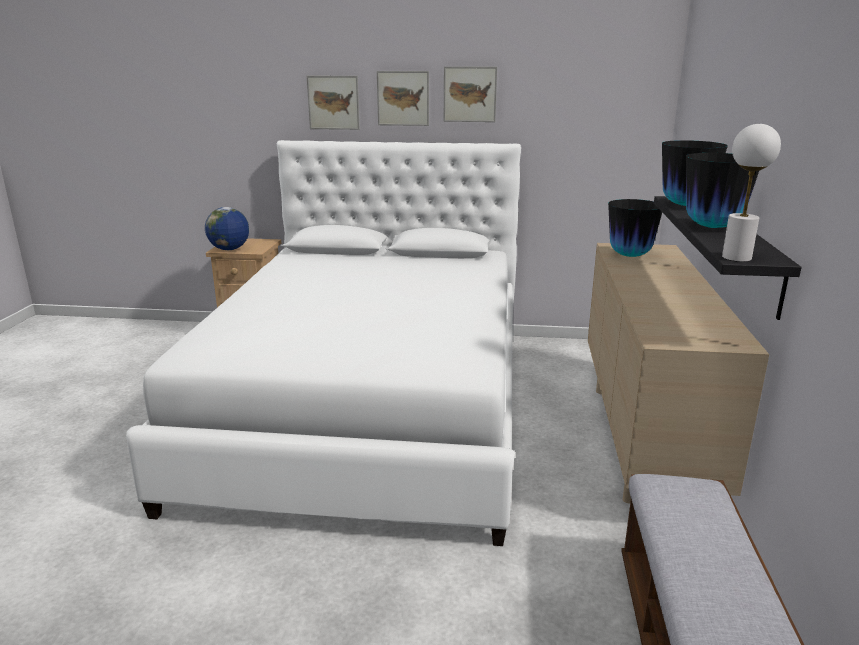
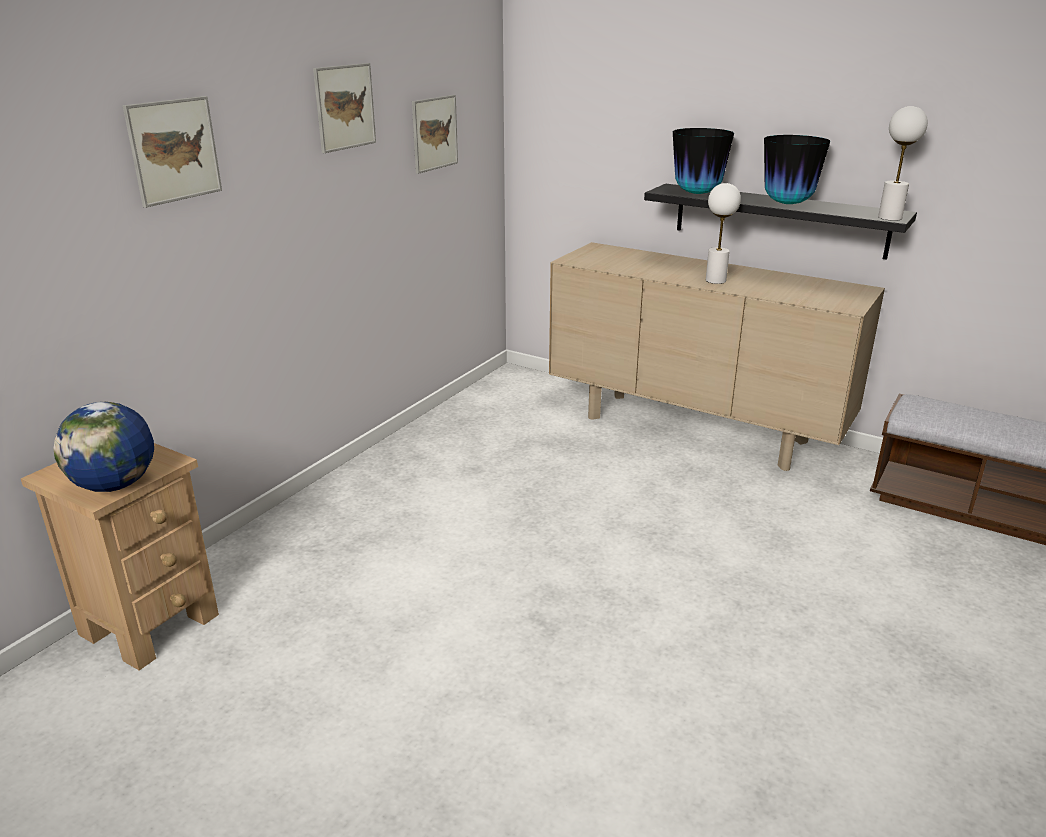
camera: 65 degrees left, 5 degrees up
(372, 405) = (513, 559): white bed -> none
(403, 98) = (270, 126): picture -> picture (434, 133)
(630, 256) = (612, 262): vase -> none
(646, 288) = (715, 280): none -> white table lamp

